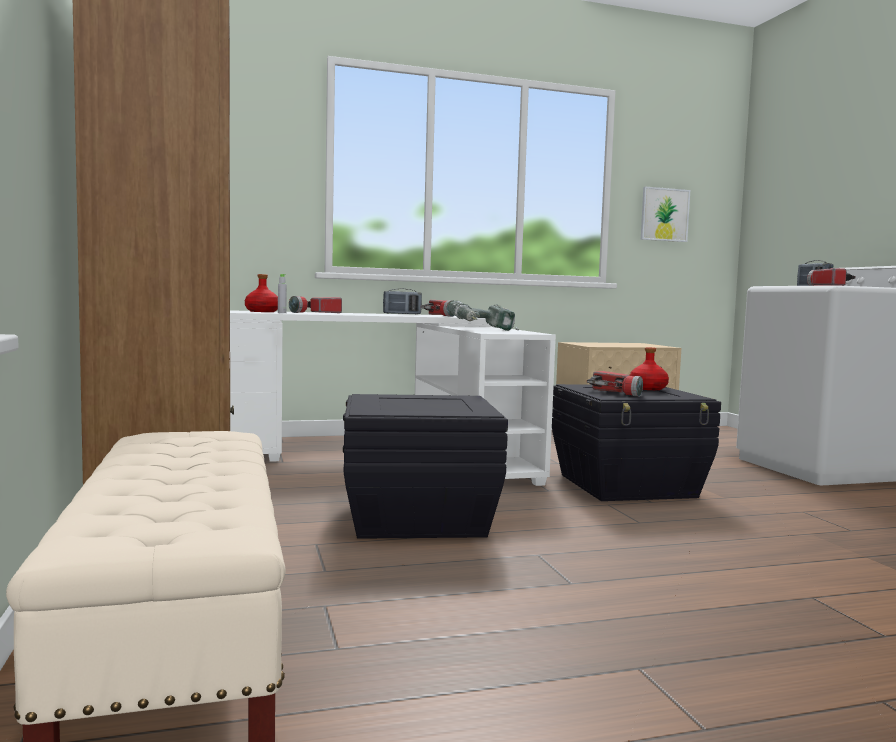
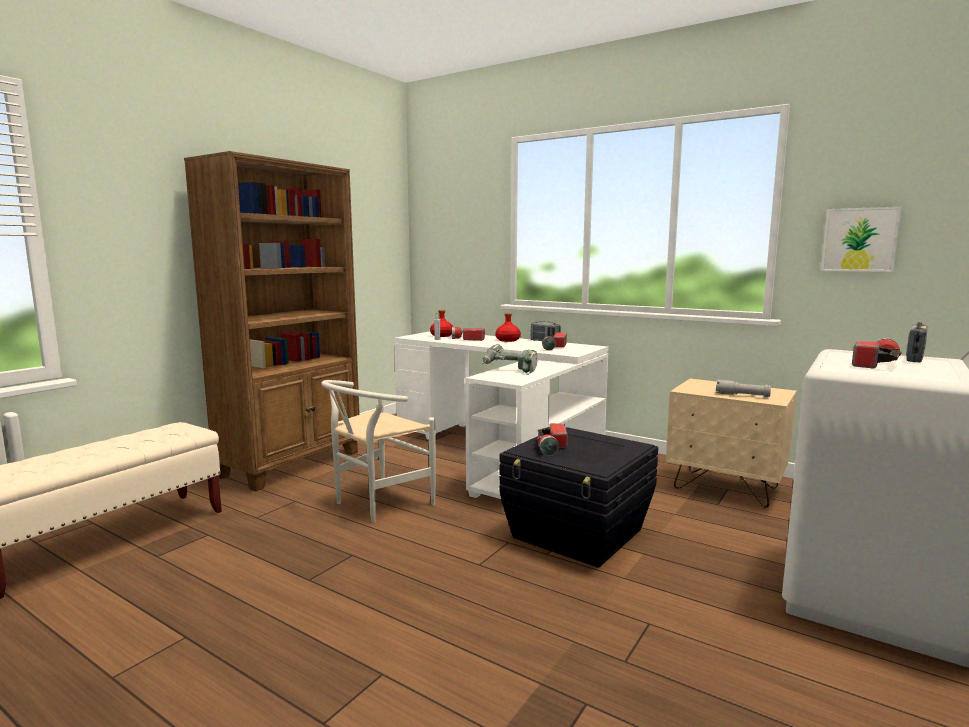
camera: 50 degrees right, 5 degrees up
(416, 517) = (376, 504): black storage box -> white chair
(636, 345) = (742, 395): none -> grey flashlight
(647, 388) = (612, 448): red bottle -> red bottle (508, 340)

